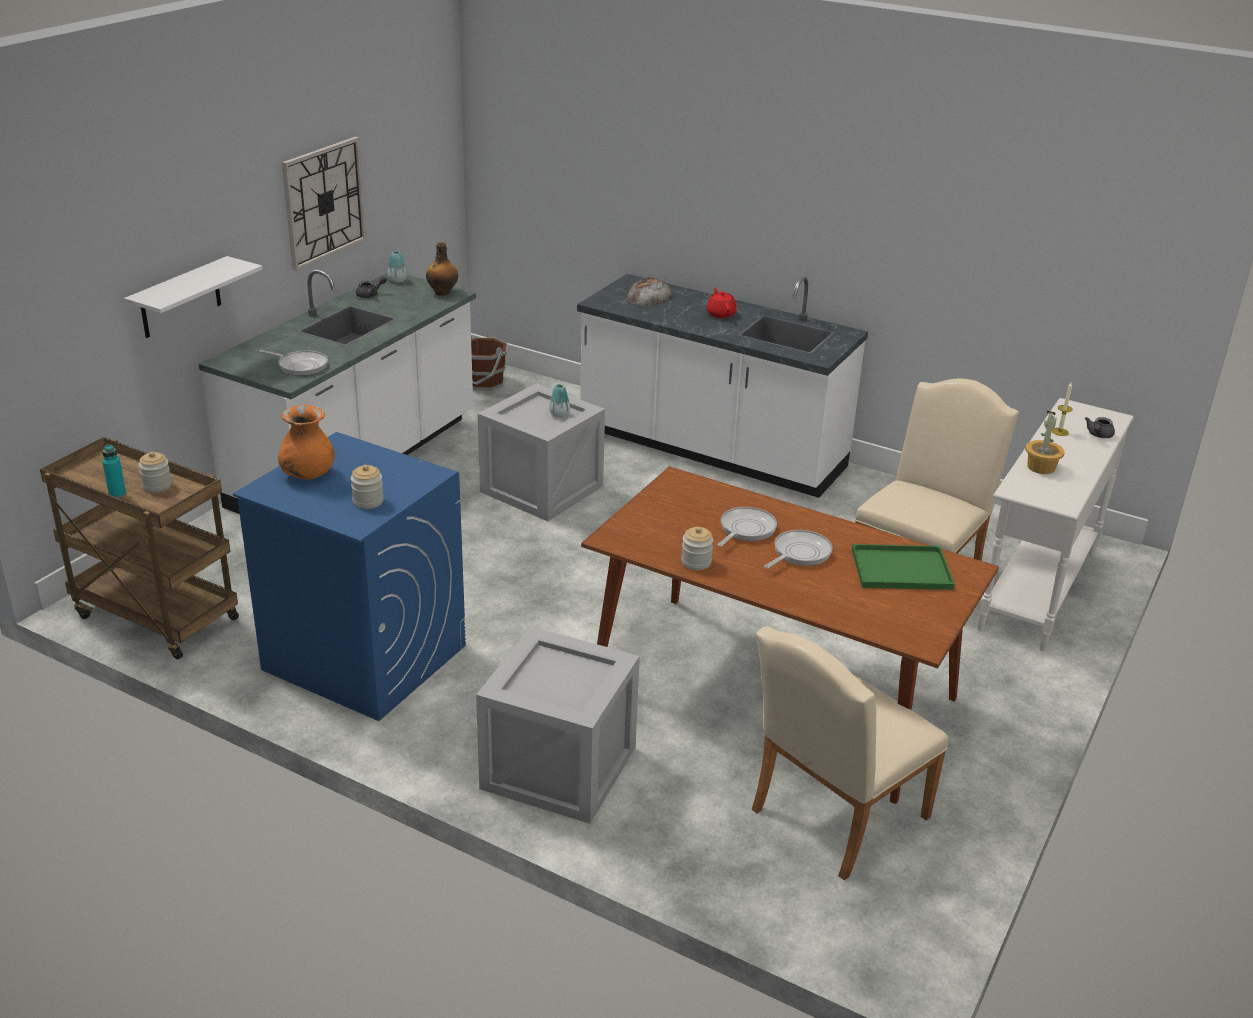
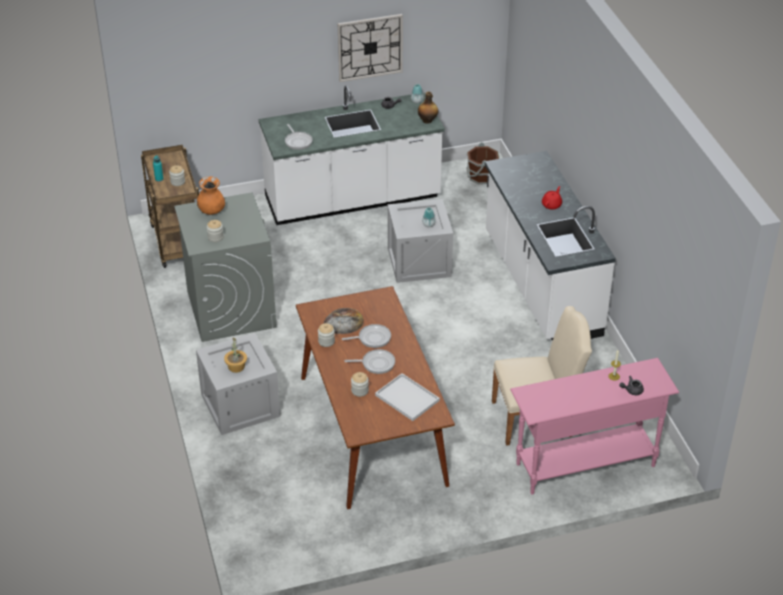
camera: 45 degrees right, 10 degrees up
(180, 298) = (252, 84): white shelf -> none
(363, 657) = (230, 308): blue washing machine -> grey washing machine
(649, 295) = (533, 173): bread -> bread (343, 322)
(832, 818) = (313, 496): beige chair -> none
(835, 593) = (360, 391): none -> jar
(903, 568) = (408, 398): green tray -> white tray
(1037, 591) = (584, 464): white console table -> pink console table
(1040, 467) = (562, 389): potted plant -> potted plant (236, 367)

